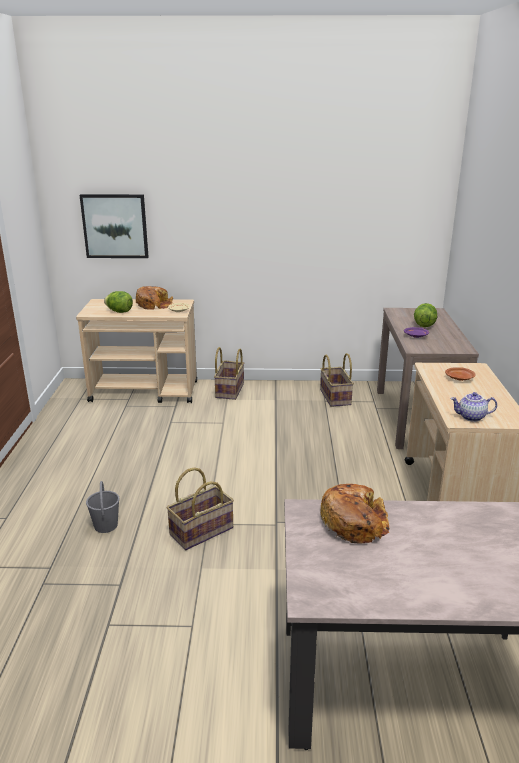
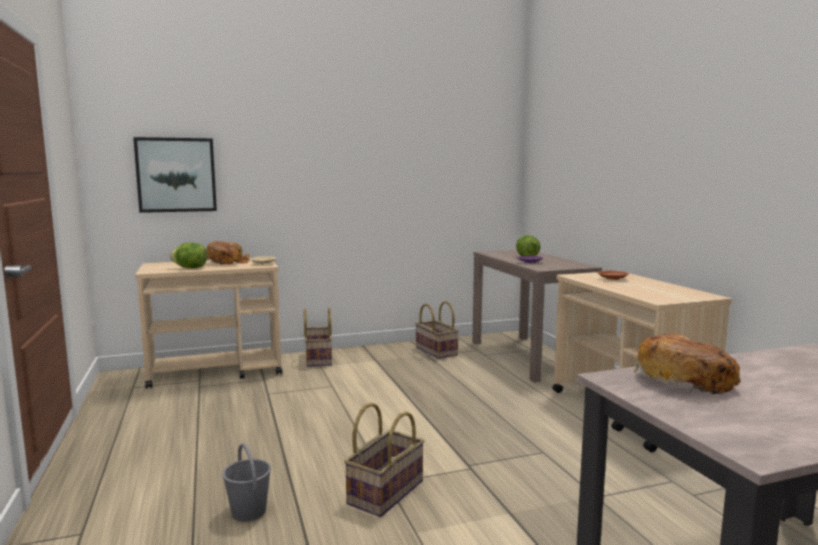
camera: 20 degrees left, 15 degrees down
(471, 417) = (666, 297): teapot -> none

